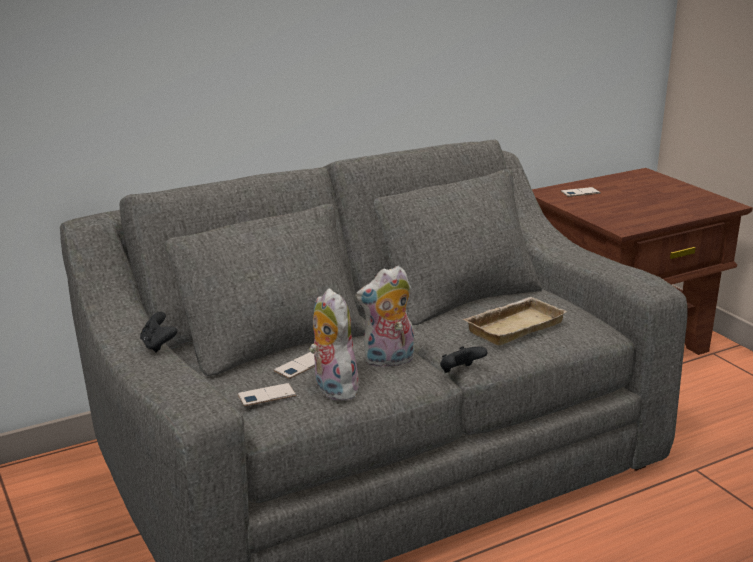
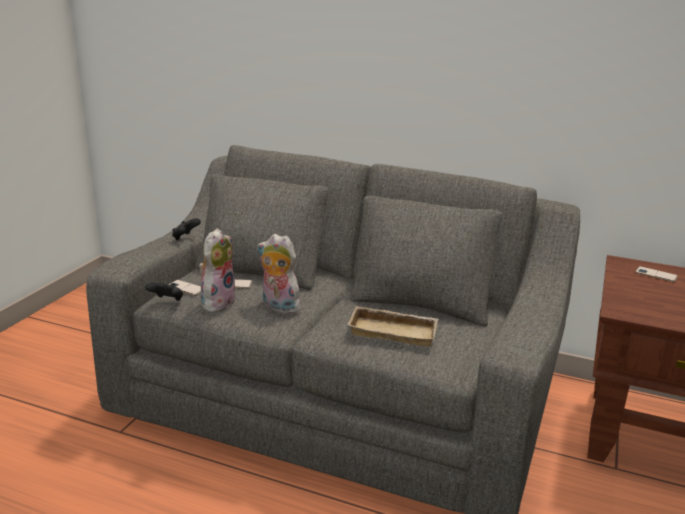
camera: 50 degrees right, 0 degrees up
(460, 372) = (300, 336): black game controller -> black game controller (167, 301)

